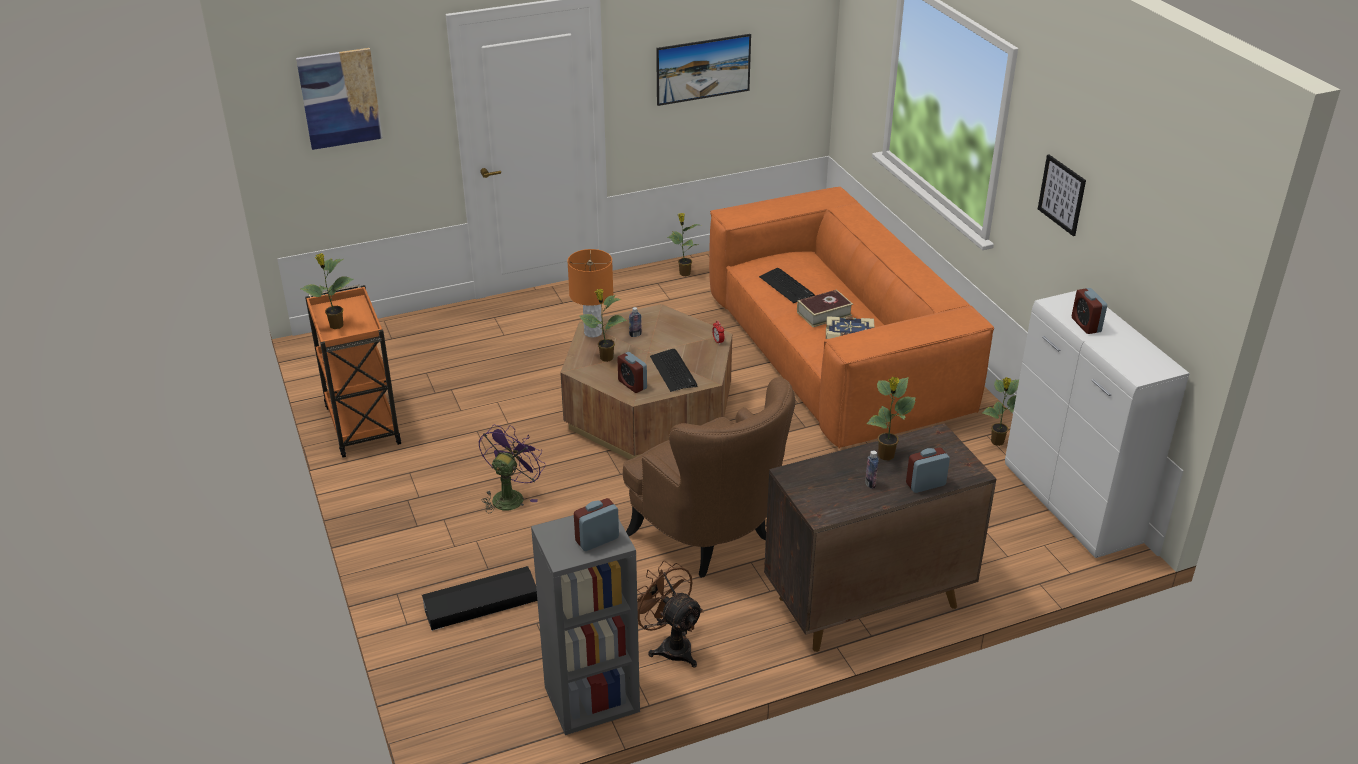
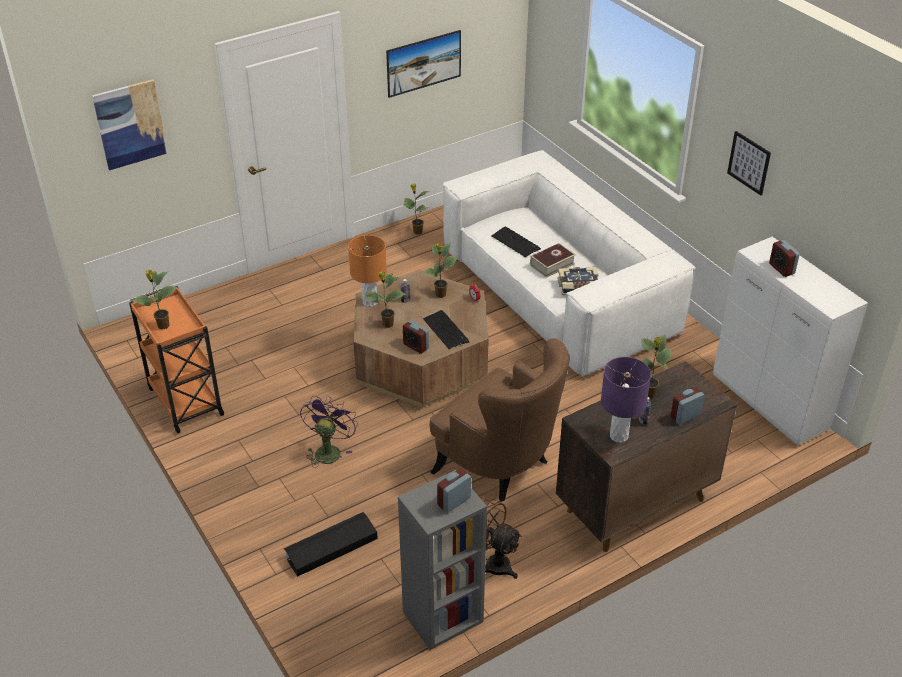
camera: 10 degrees left, 5 degrees up
(833, 497) = (618, 436): none -> purple table lamp
(835, 353) = (558, 291): orange sofa -> white sofa
(997, 442) = (702, 356): potted plant -> potted plant (440, 295)

